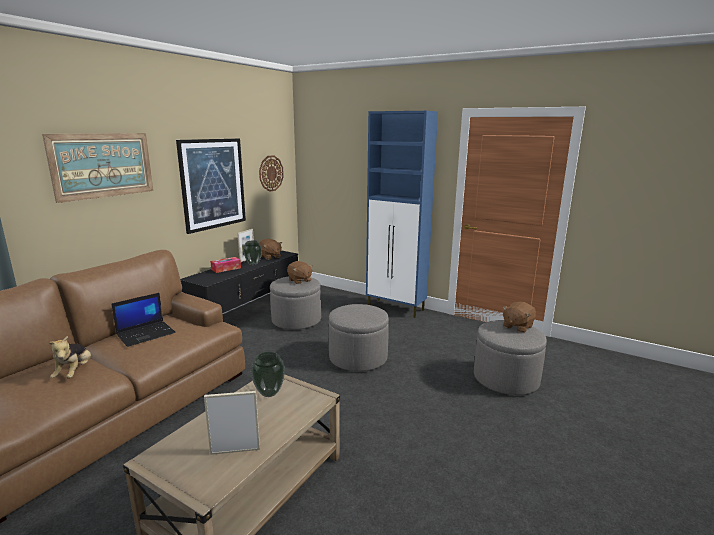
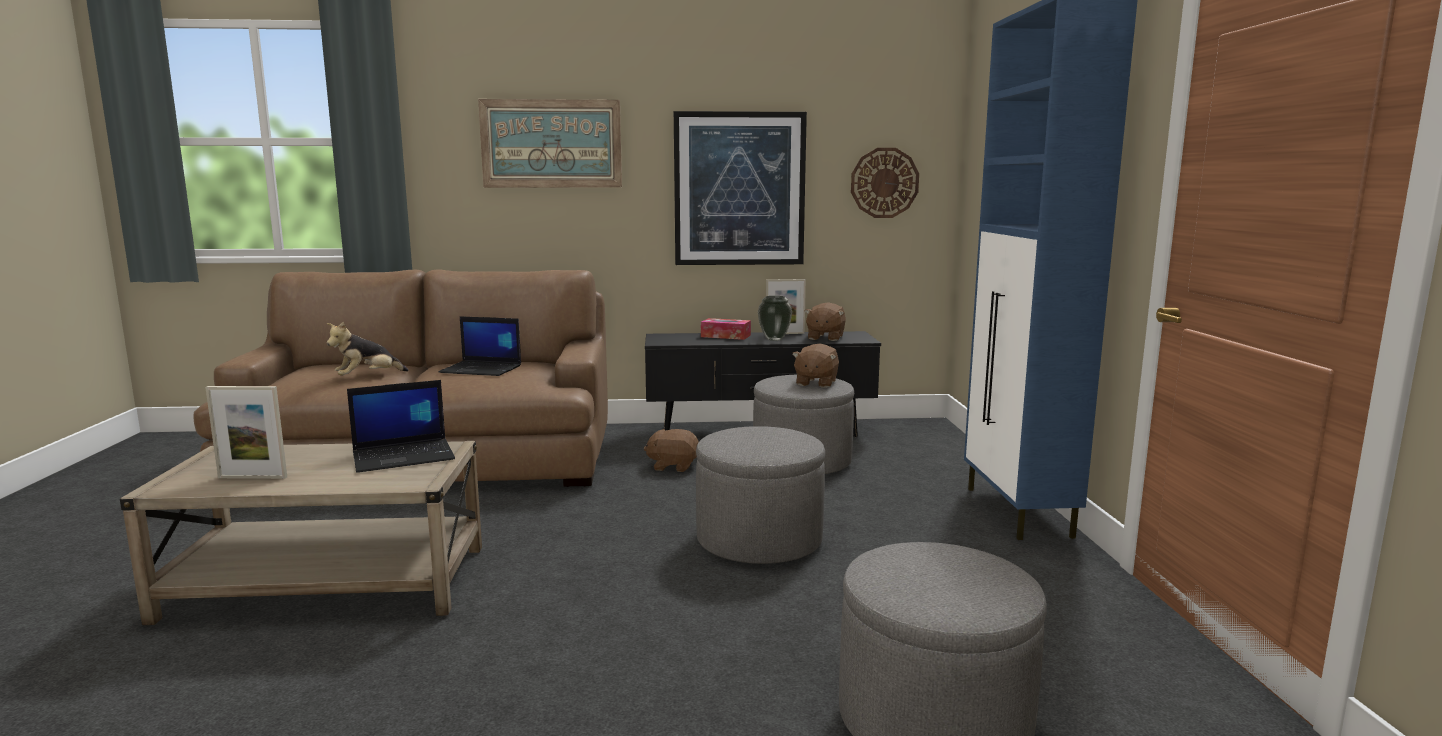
camera: 55 degrees right, 5 degrees down
(235, 451) = (252, 477): picture frame -> picture frame turned 135 degrees clockwise
(269, 393) = (404, 456): vase -> laptop
(517, 326) = (984, 578): brown plush toy -> brown plush toy (673, 466)

